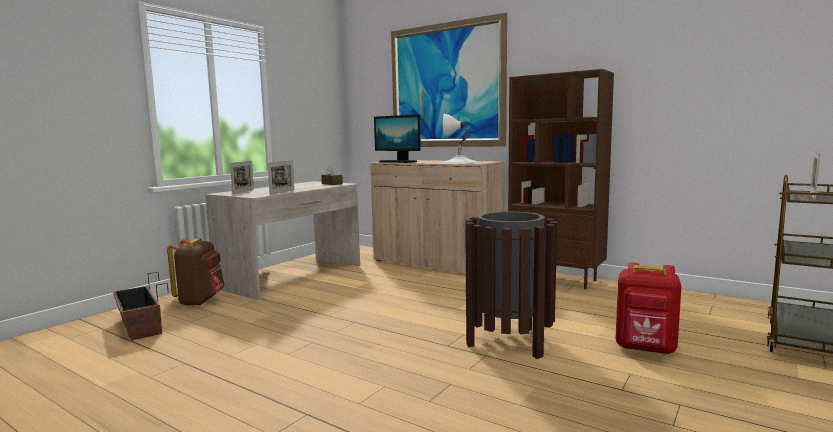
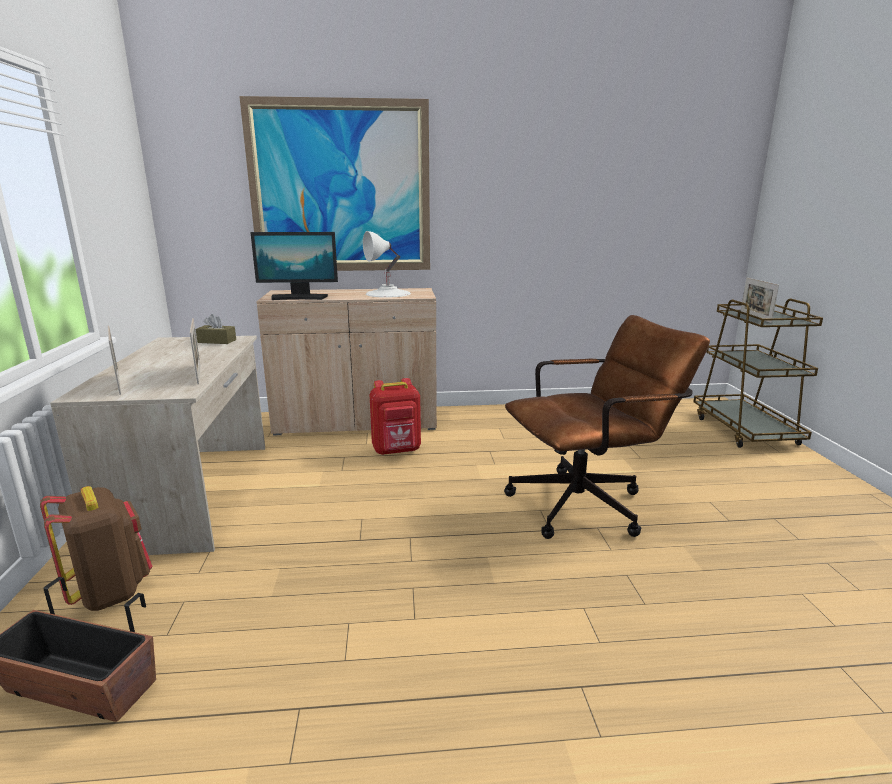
camera: 40 degrees left, 10 degrees up
(509, 342) = (588, 504): brown trash can -> brown office chair
(556, 279) = (504, 413): brown bookcase -> none
(645, 349) = (680, 473): red backpack -> red backpack (397, 451)

